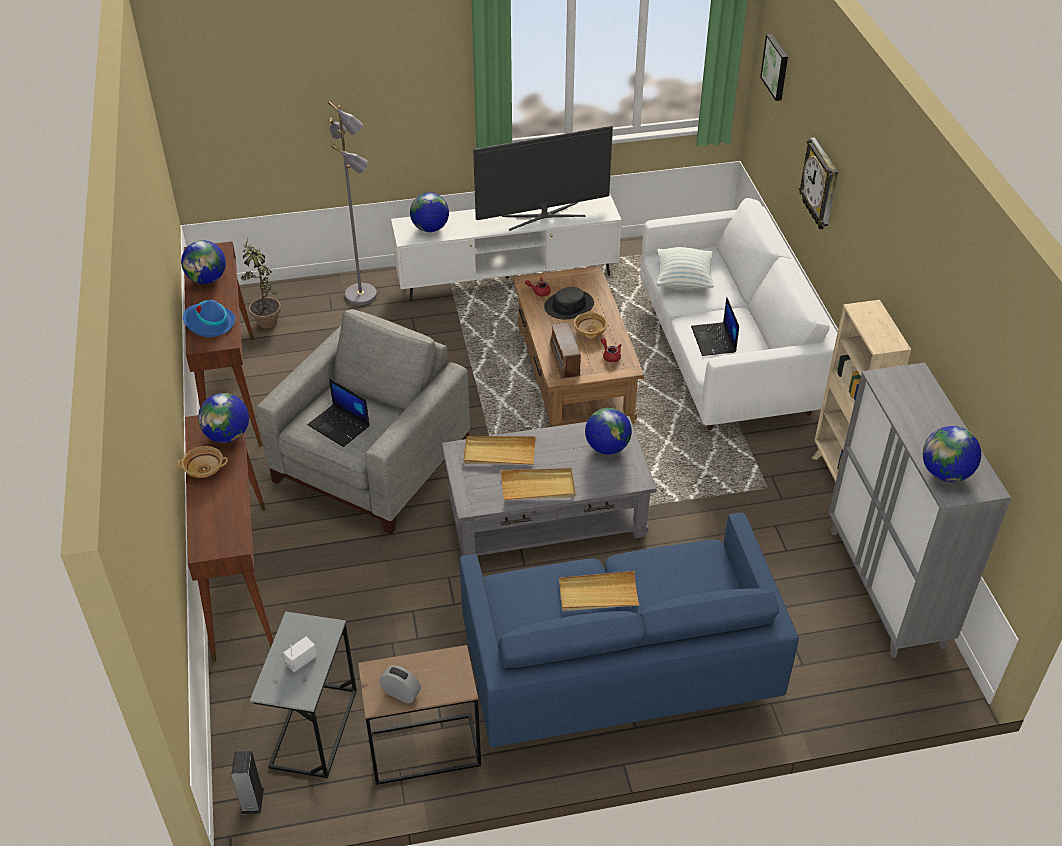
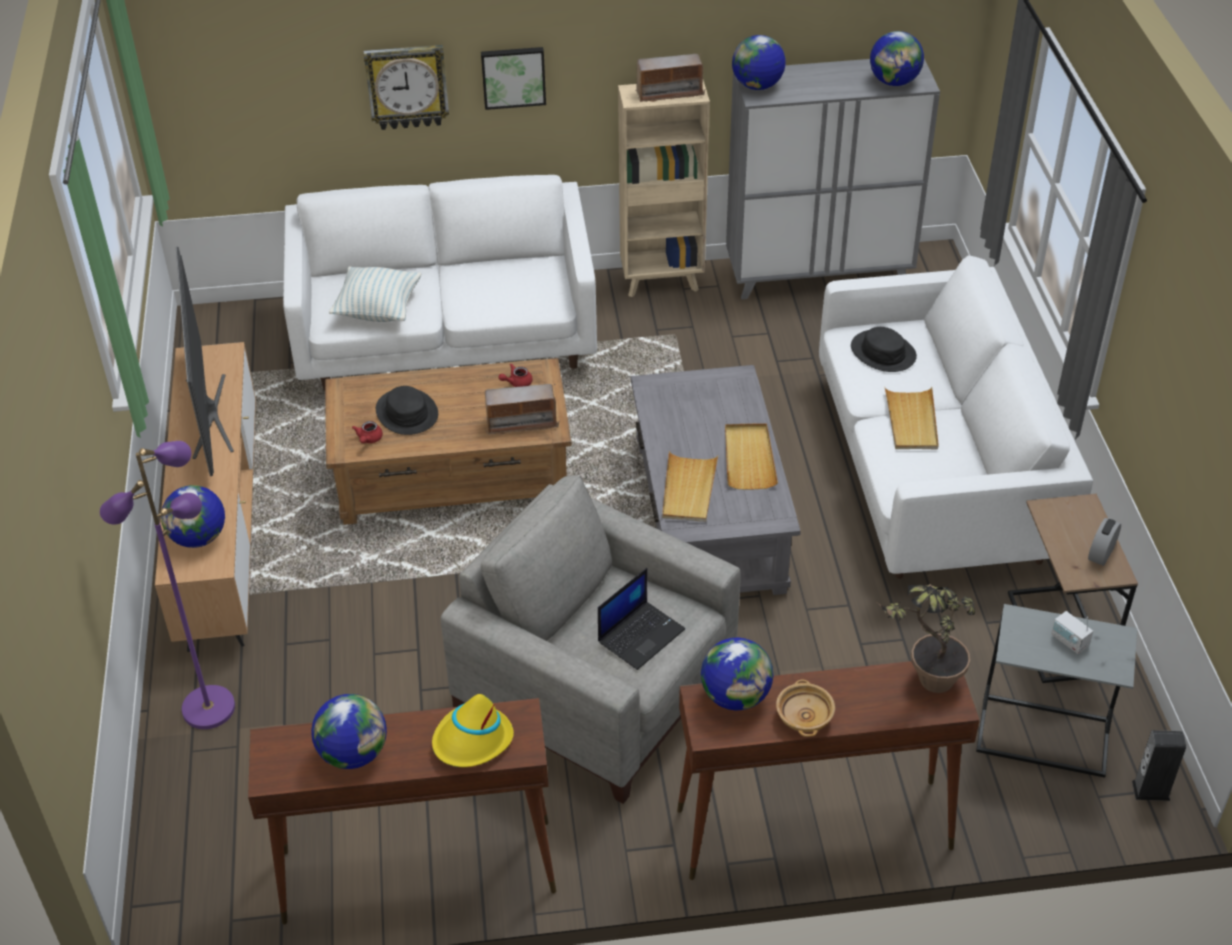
camera: 85 degrees left, 0 degrees up
(209, 323) = (472, 740): blue hat -> yellow hat
(266, 318) = (233, 836): potted plant -> potted plant (924, 683)
(362, 294) = (208, 707): grey floor lamp -> purple floor lamp
(507, 278) = (222, 533): white tv stand -> brown tv stand
(590, 331) = (464, 397): beige bowl -> none
(607, 447) = (684, 397): globe -> globe (757, 86)
(617, 668) = (934, 473): blue sofa -> white sofa
(691, 577) = (883, 352): none -> black hat
(714, 340) = (501, 297): laptop -> none
(776, 66) = (207, 48): picture -> picture (513, 76)
(877, 329) = (669, 93): none -> radio

